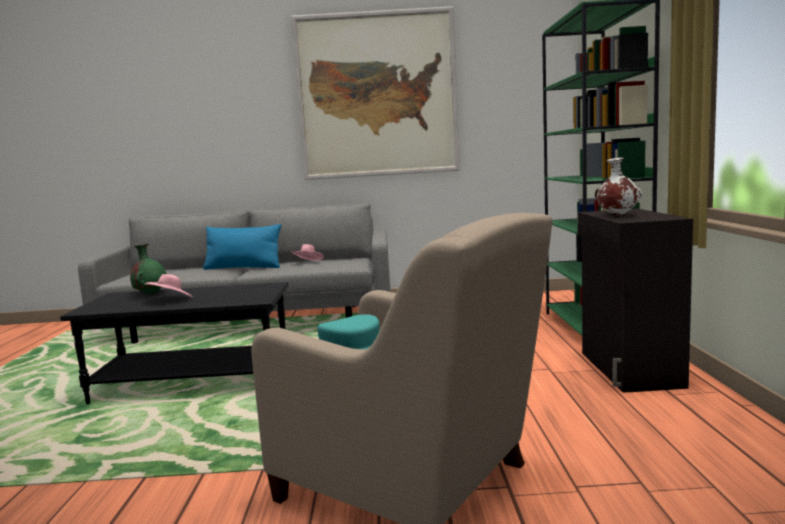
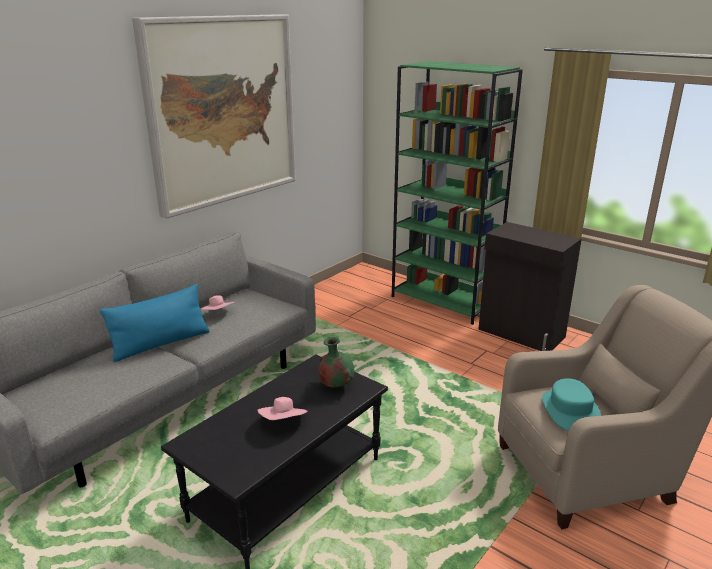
camera: 50 degrees left, 15 degrees up
(151, 293) = (227, 424): green vase -> green vase (335, 385)
(617, 215) = (530, 238): white vase -> none

